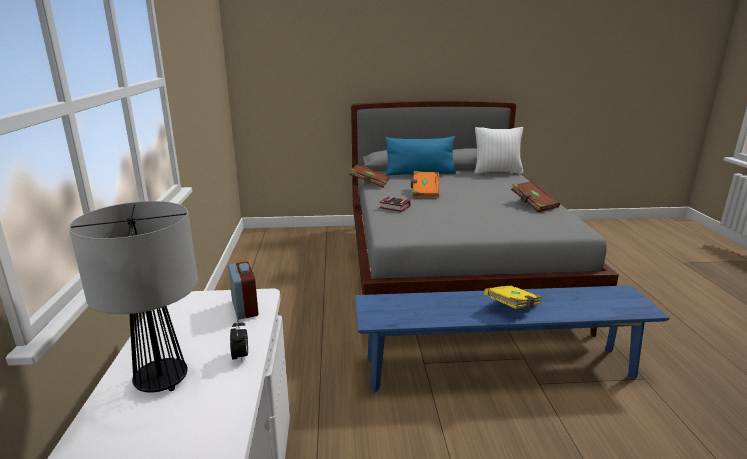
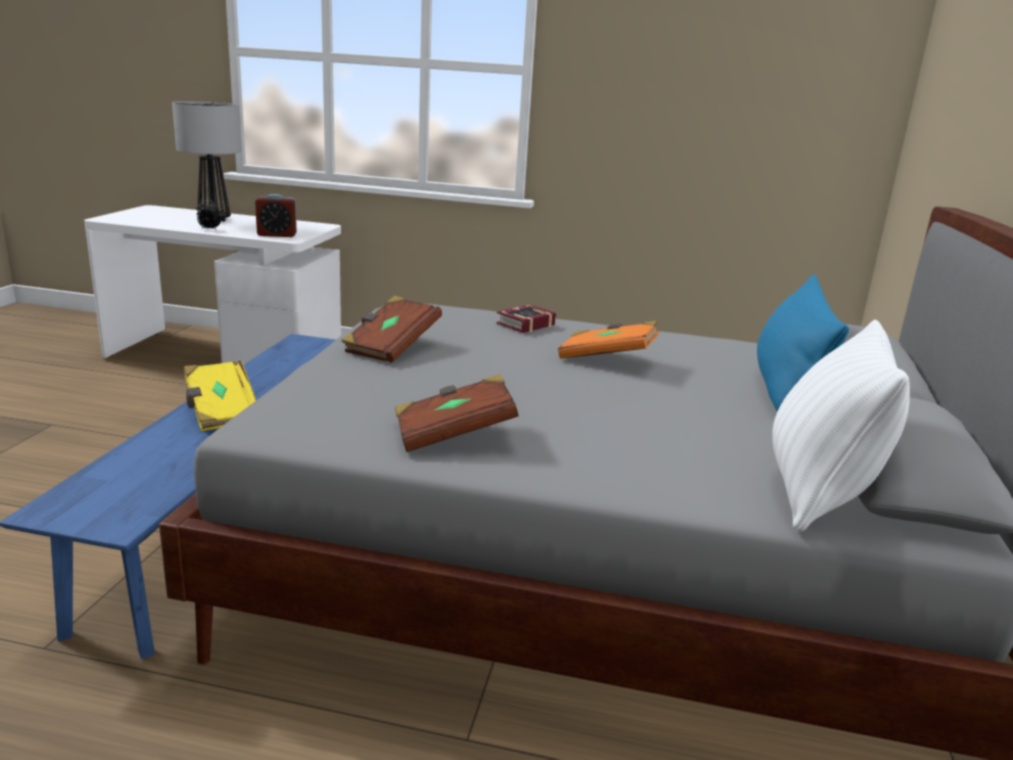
camera: 105 degrees right, 0 degrees up
(369, 183) = (695, 335): brown book -> brown book (391, 347)

